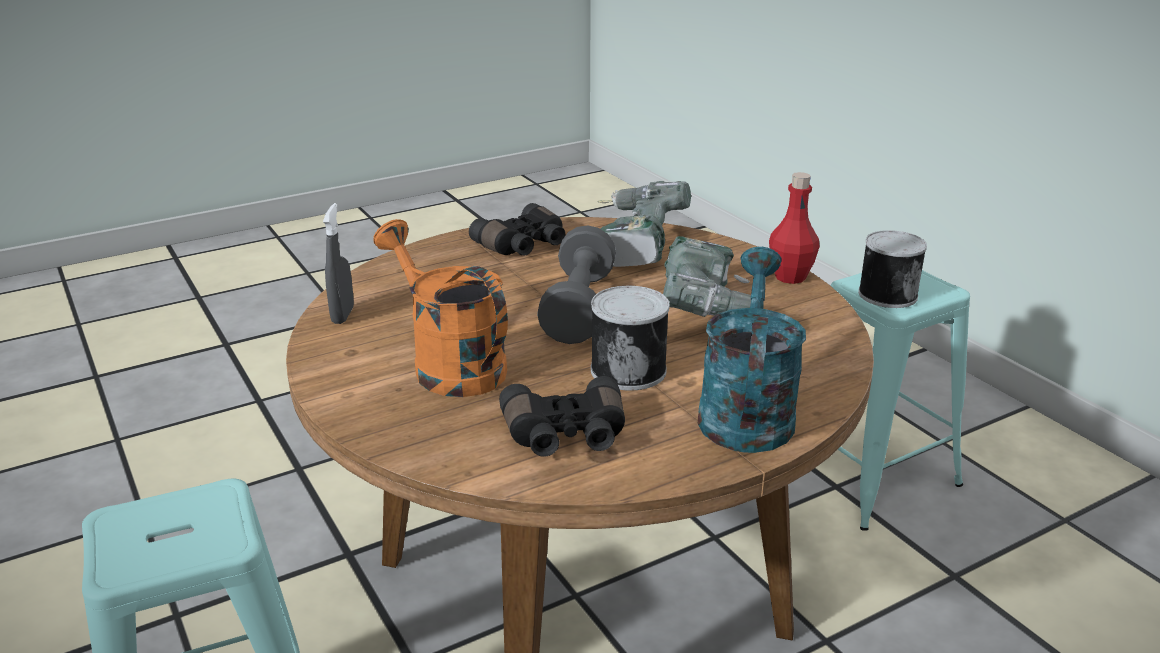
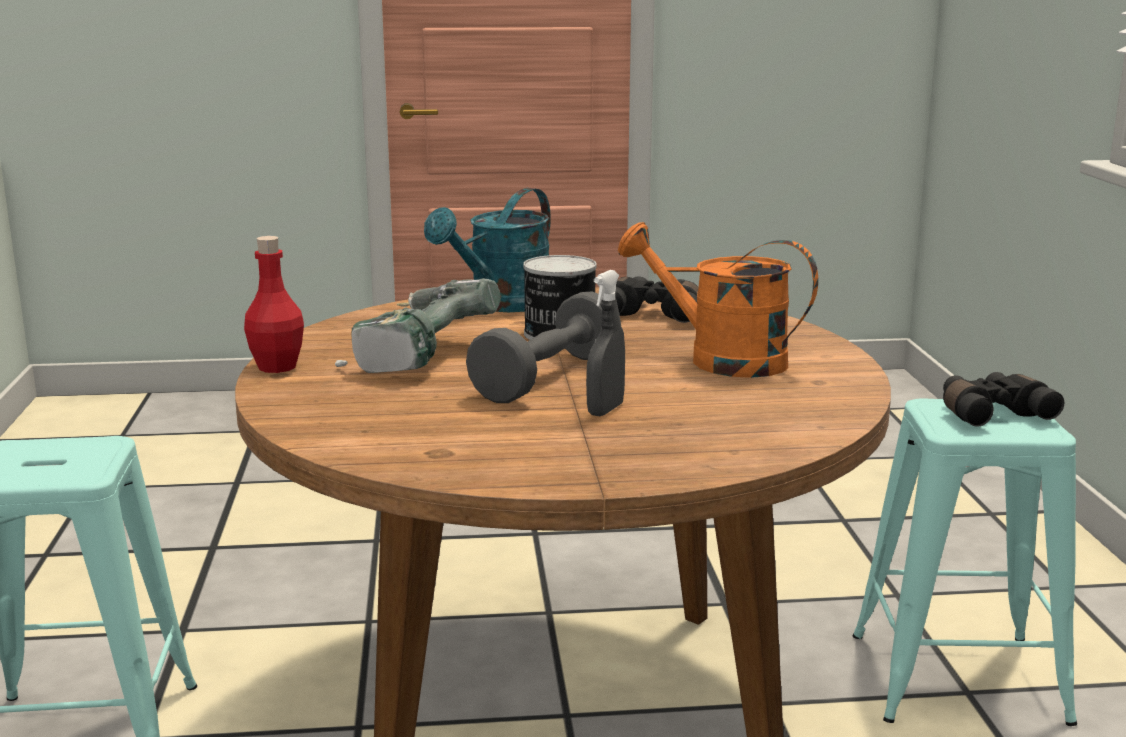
camera: 155 degrees left, 10 degrees down
(343, 315) = (824, 413): grey spray bottle -> grey spray bottle (605, 410)
(449, 364) = (720, 359): orange watering can -> orange watering can turned 135 degrees clockwise
(523, 245) = (532, 453): black binoculars -> black binoculars (992, 413)
(632, 245) = (386, 426): power drill -> none
(886, 294) = (79, 456): can -> none

